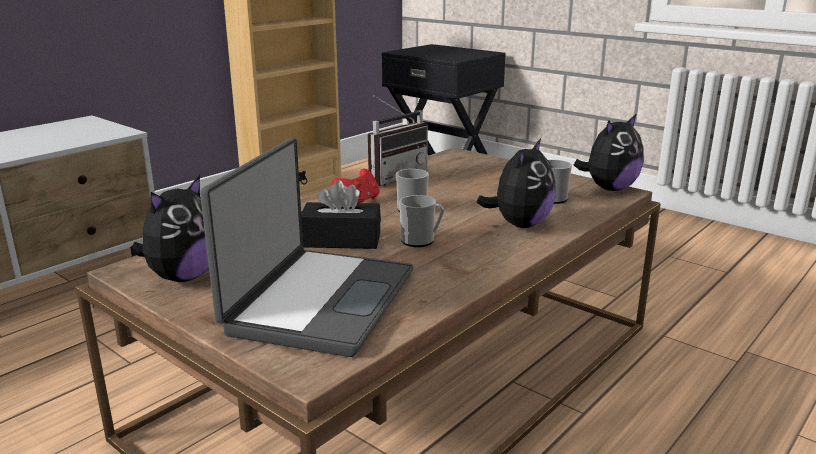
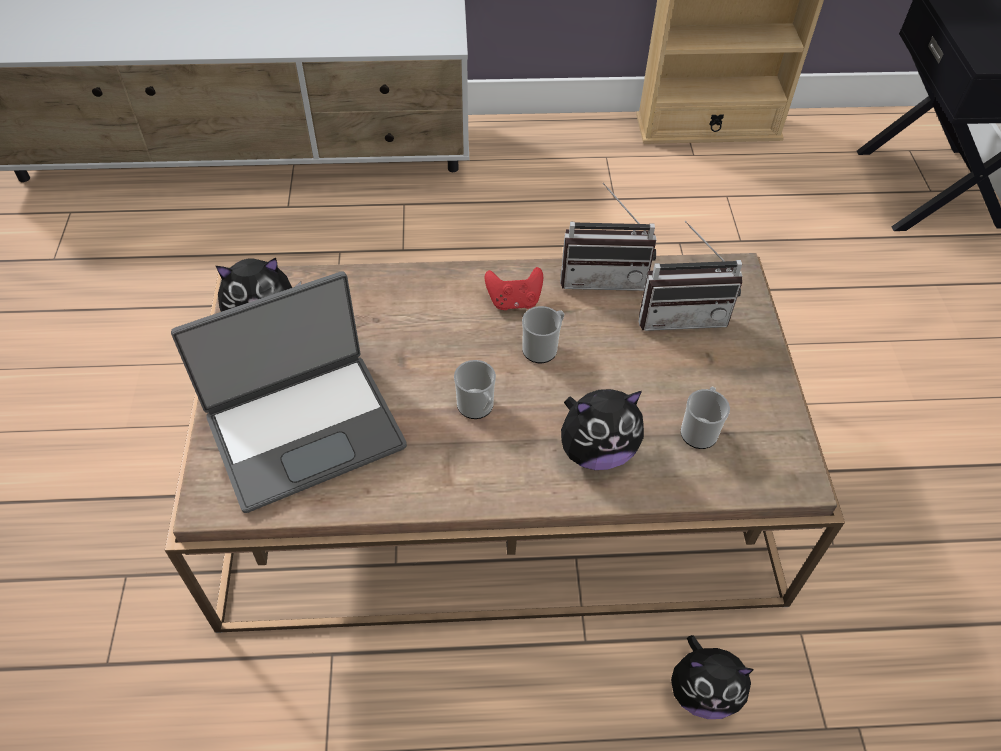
camera: 45 degrees right, 30 degrees up
(341, 240) = (420, 356): black tissue box -> none
(461, 172) = (681, 314): none -> radio
(609, 188) = (794, 462): plush toy -> plush toy (703, 691)

